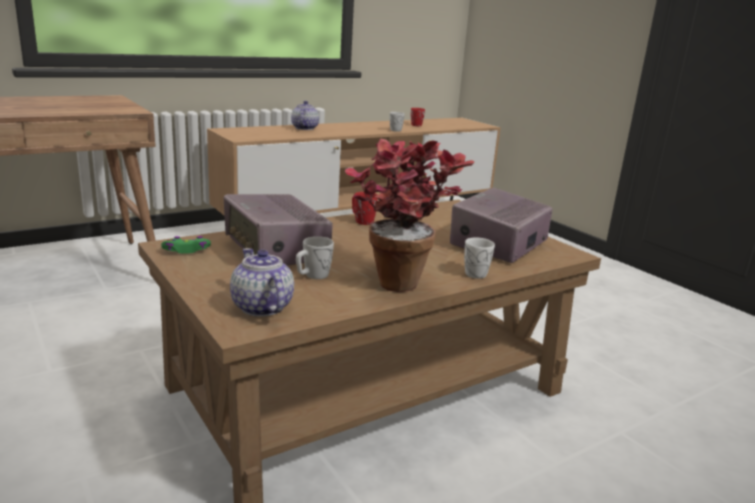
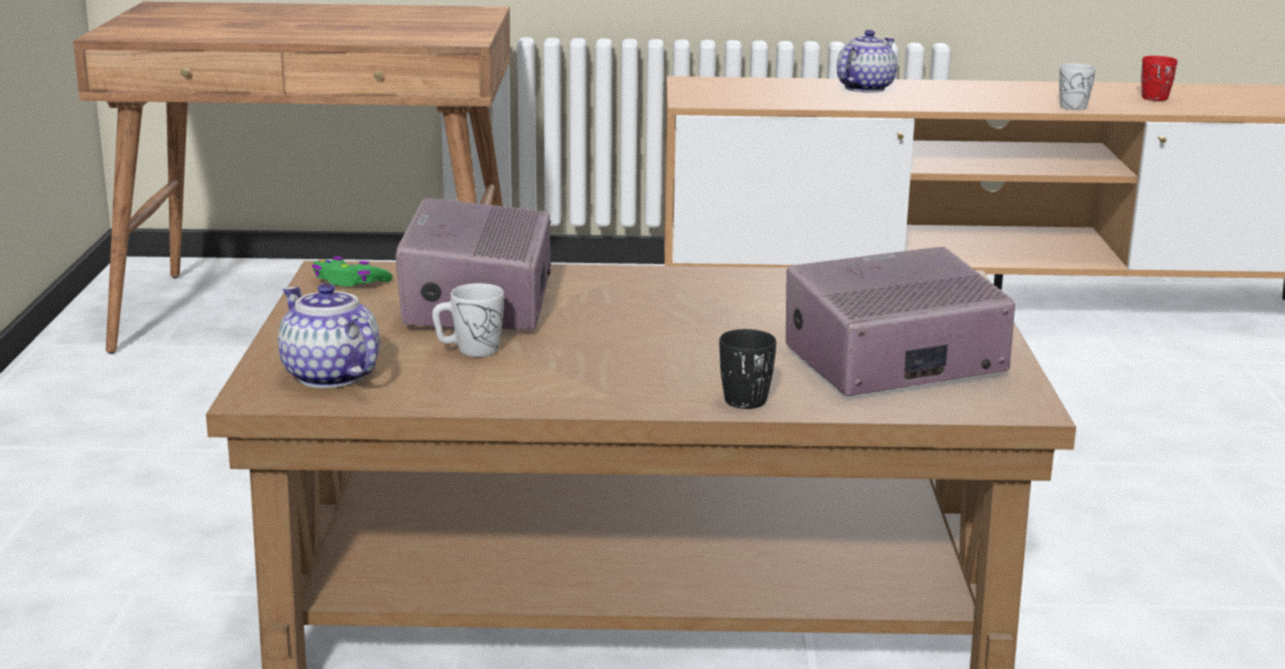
camera: 35 degrees right, 0 degrees up
(261, 307) = (329, 376): teapot -> teapot turned 45 degrees counterclockwise
(362, 221) = (703, 281): red mug -> none
(397, 278) = (595, 379): potted plant -> none
(473, 272) = (748, 397): white mug -> black mug

